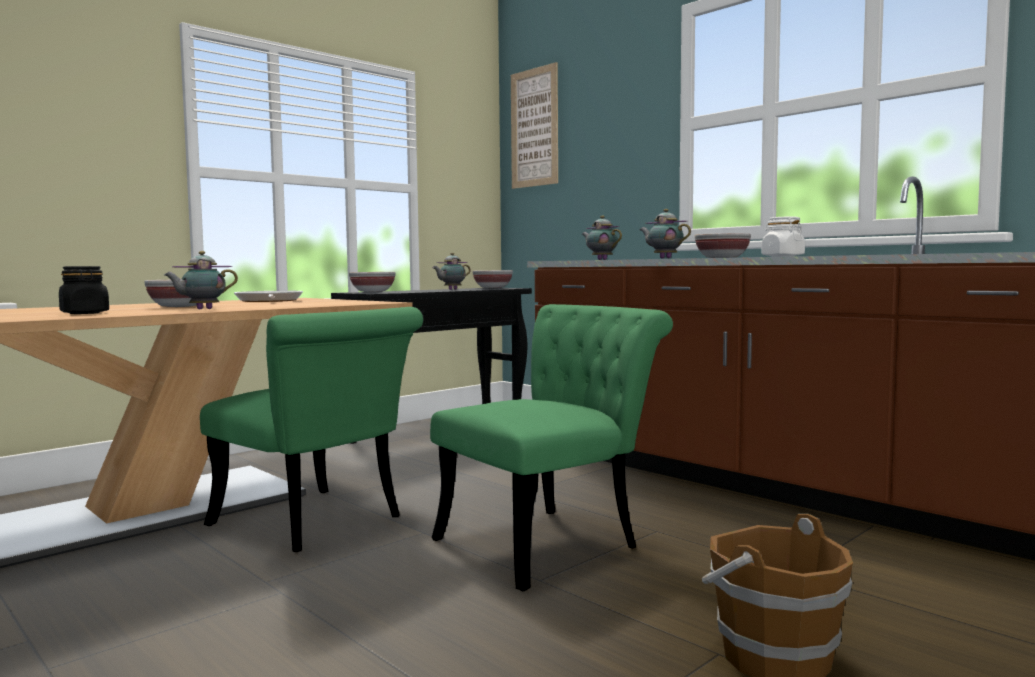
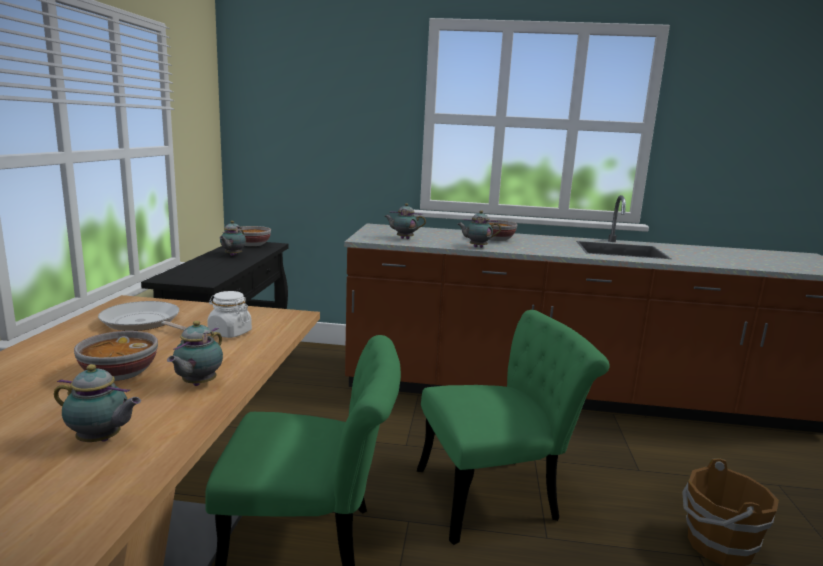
camera: 40 degrees left, 10 degrees up
(85, 313) = (101, 441): black jar -> teapot
(373, 291) = (185, 275): bowl -> none
(534, 128) = (266, 89): picture -> none
(551, 542) = (498, 495): green chair -> green chair turned 60 degrees clockwise
(782, 256) = (552, 246): white jar -> white jar (229, 333)

